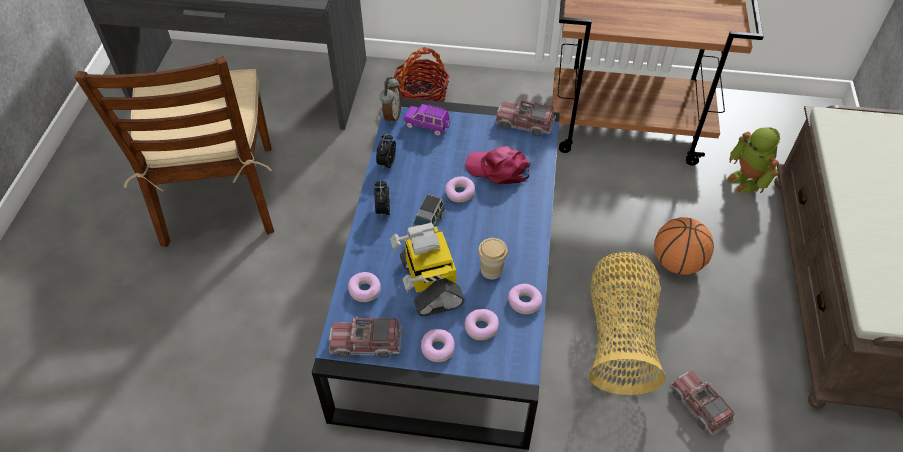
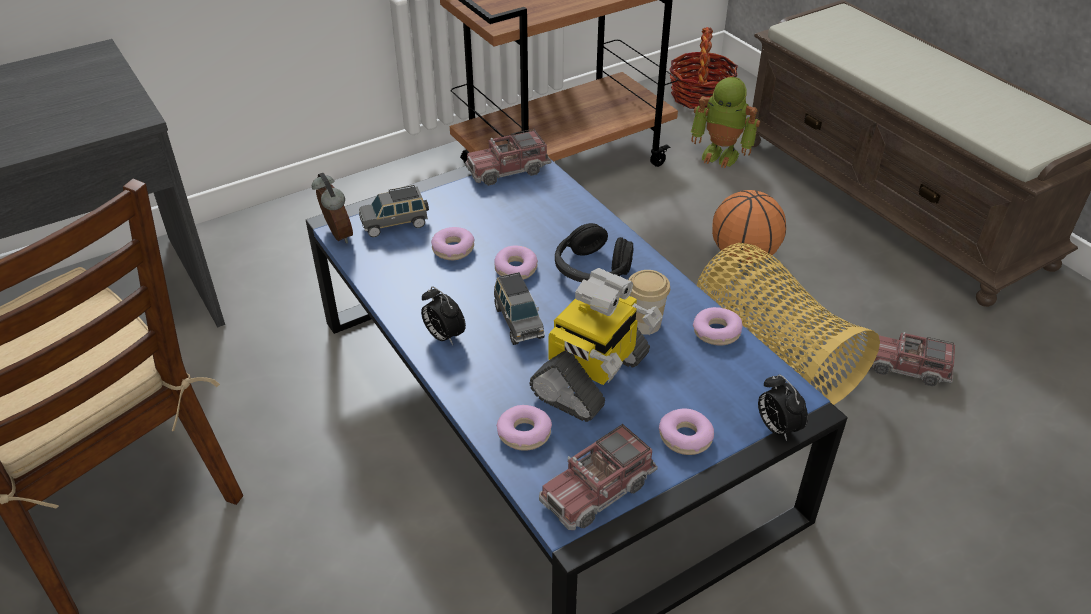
camera: 40 degrees left, 10 degrees down
(386, 163) = (388, 286): alarm clock -> alarm clock (776, 427)
(421, 97) = (295, 241): basket -> basket (700, 96)
(427, 126) = (395, 224): purple toy car -> grey toy car
(429, 283) = (592, 377): toy robot -> toy robot turned 90 degrees counterclockwise
(481, 327) = (704, 385): donut -> donut (453, 249)
(498, 169) = (531, 224): pink cap -> none
(500, 218) = (592, 269): none -> black headphones

